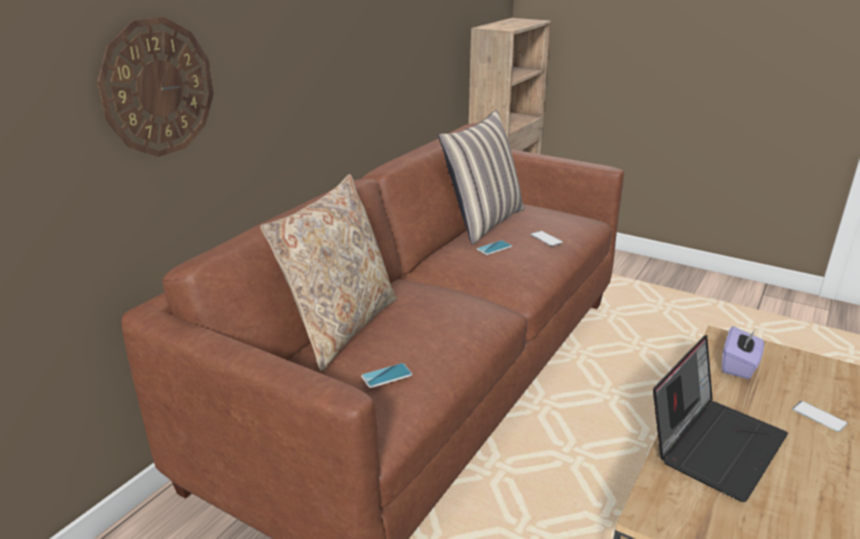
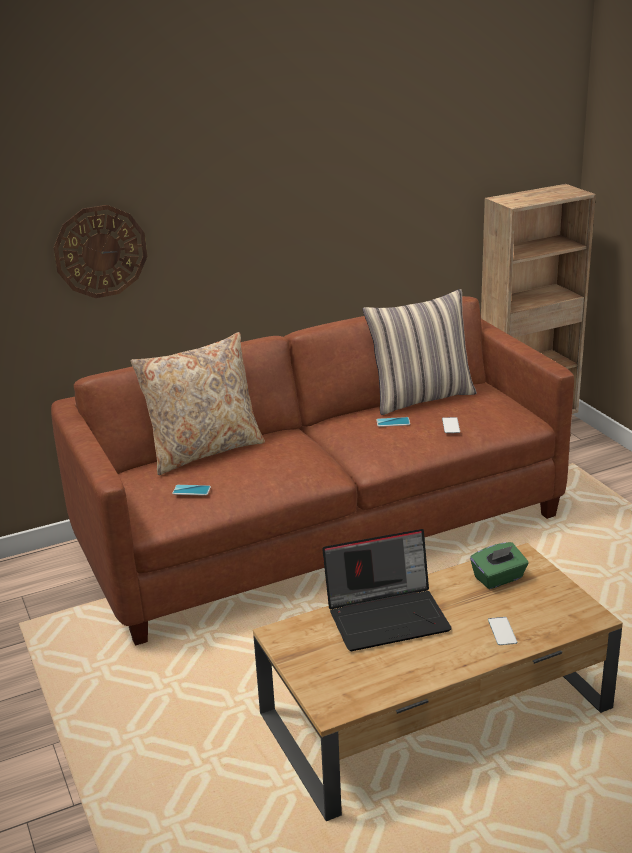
camera: 35 degrees right, 0 degrees up
(739, 366) = (498, 578): purple tissue box -> green tissue box

